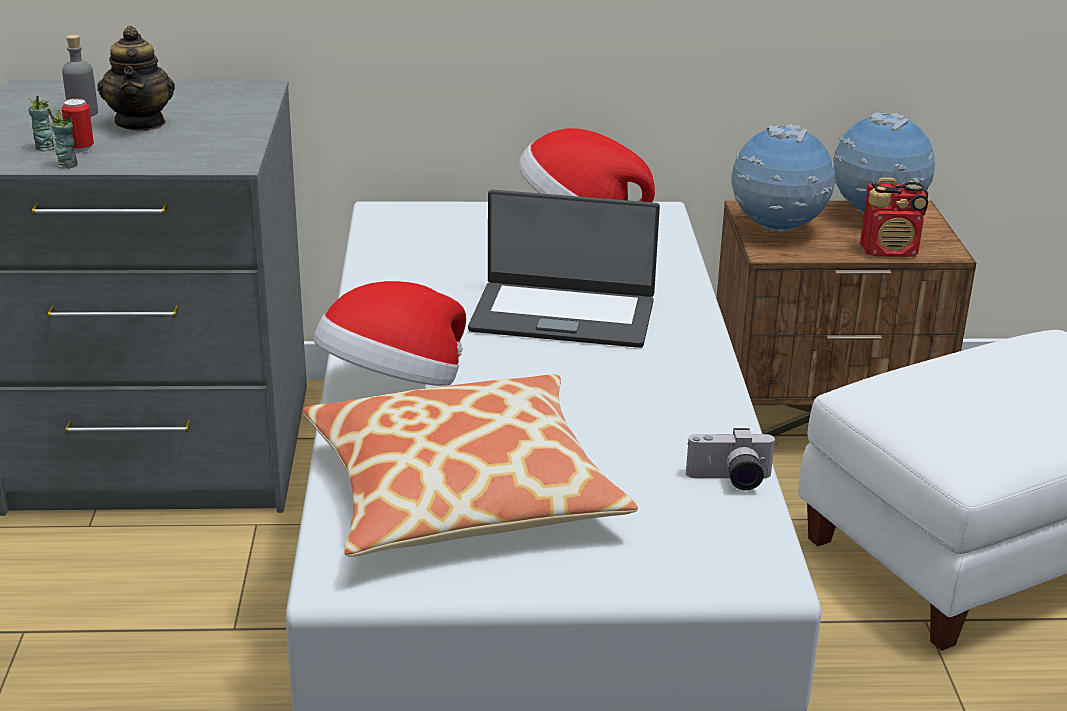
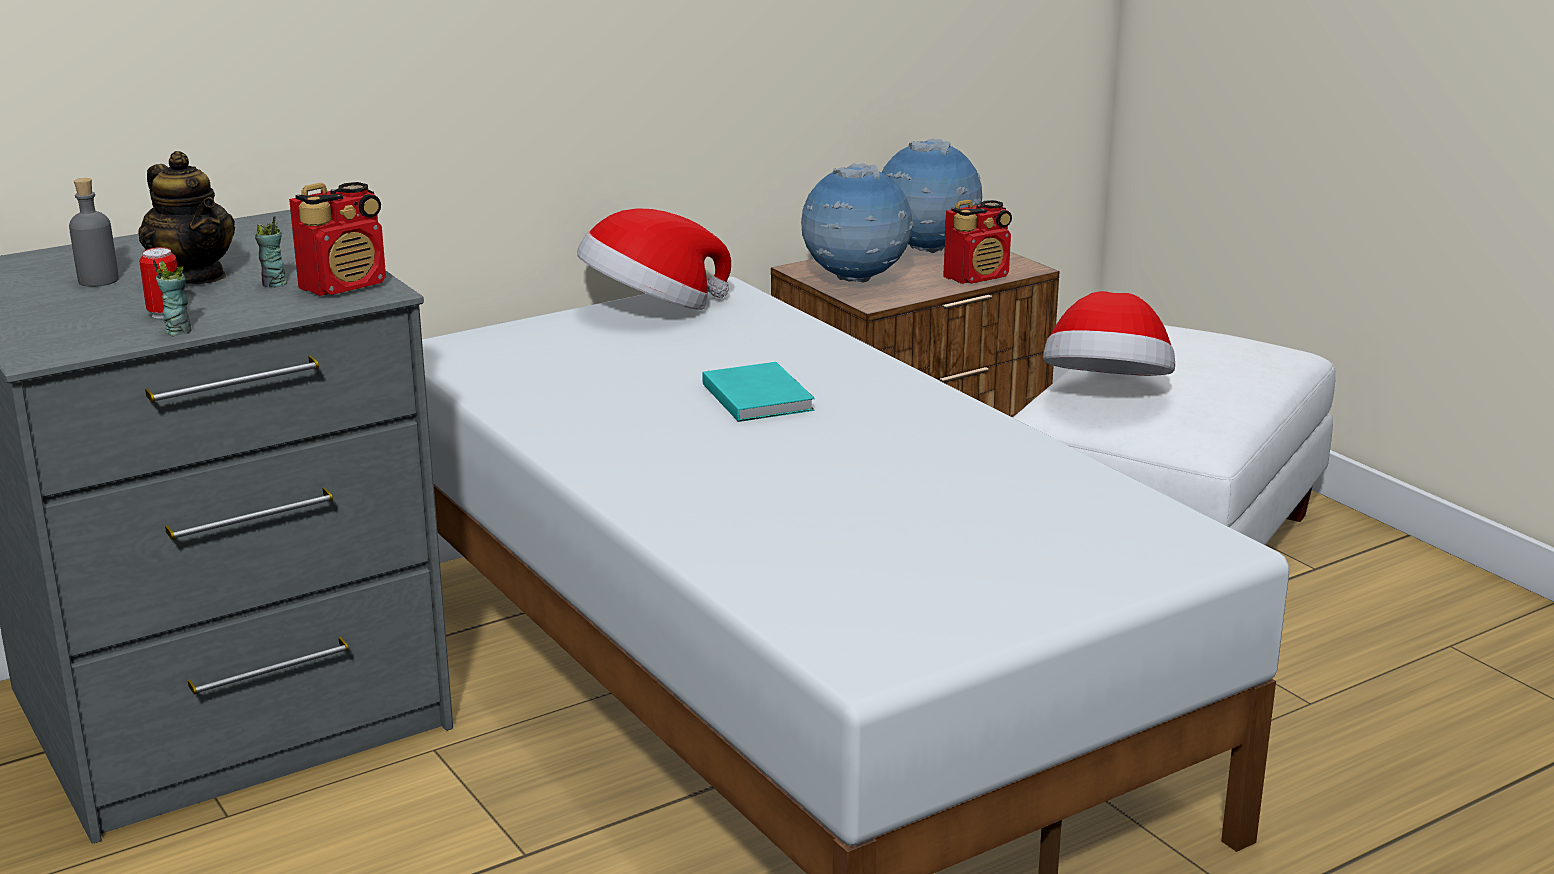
camera: 30 degrees left, 5 degrees down
(44, 148) = (115, 321): cup -> cup (274, 284)
(219, 153) = (345, 286): none -> radio
(393, 387) = (679, 498): hat -> hat (1107, 392)
(462, 492) = (877, 564): pillow -> none
(563, 315) = (758, 396): laptop -> turquoise book
(730, 481) = (1095, 487): camera -> none

